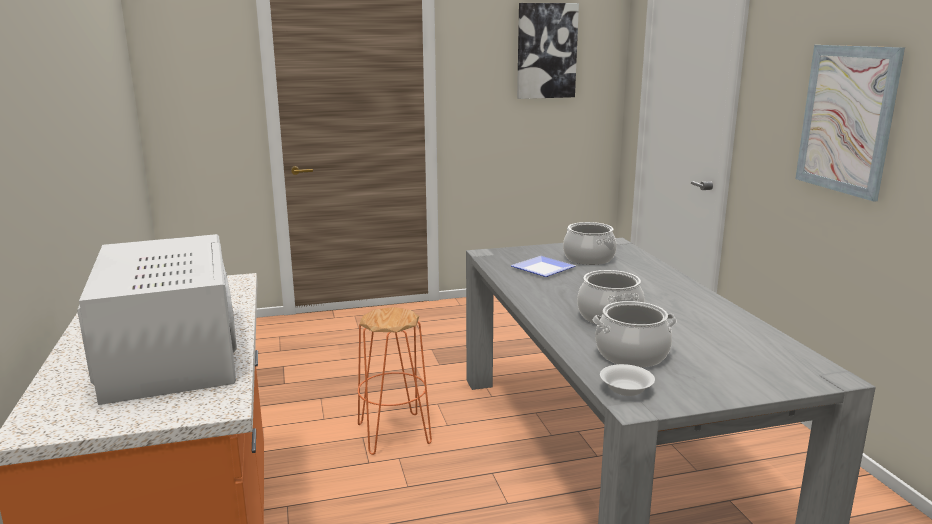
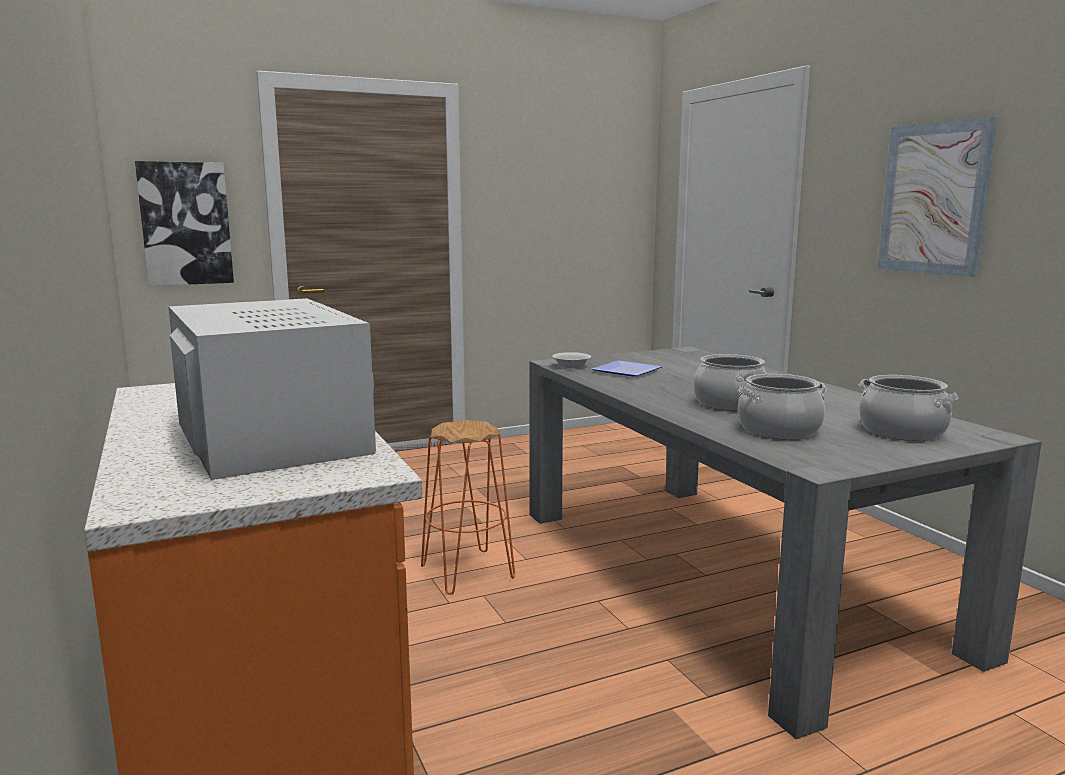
camera: 10 degrees left, 5 degrees down
(546, 51) = (576, 162): picture -> picture (186, 224)
(589, 258) = (669, 362): cooking pot -> cooking pot (902, 431)
(625, 389) = (797, 456): white bowl -> white bowl (571, 366)

